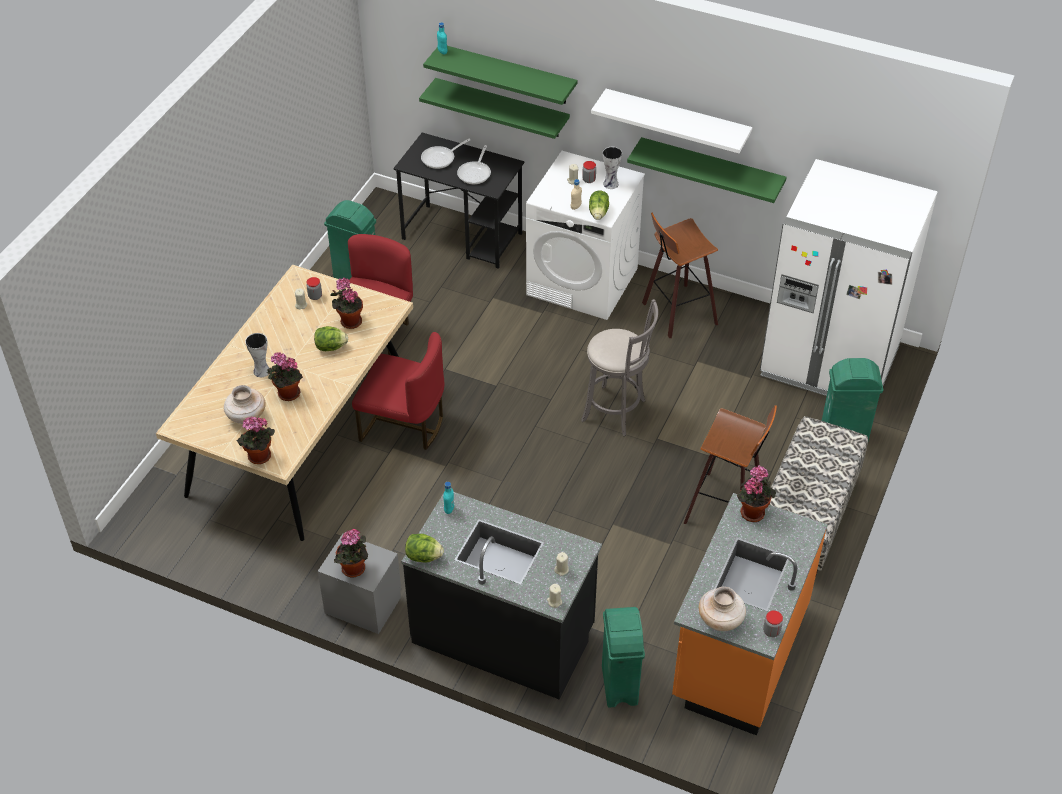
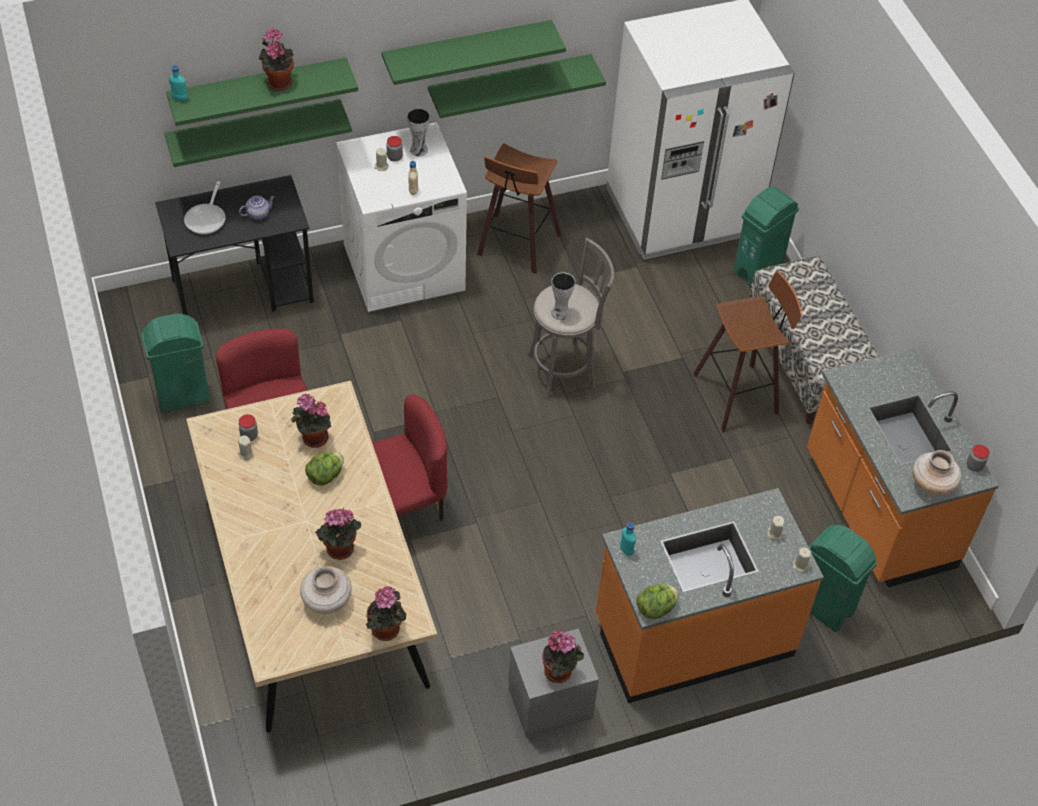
camera: 45 degrees left, 5 degrees up
(261, 371) = (285, 546): vase -> vase (559, 313)
(475, 173) = (258, 214): frying pan -> teapot
(504, 635) = (692, 636): black counter -> orange counter
(599, 212) = (440, 184): lettuce -> none
(677, 120) = (467, 50): white shelf -> green shelf
(752, 511) = (853, 376): potted plant -> potted plant (278, 82)

